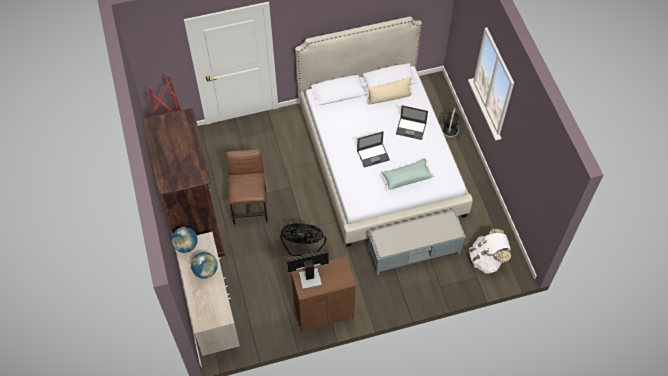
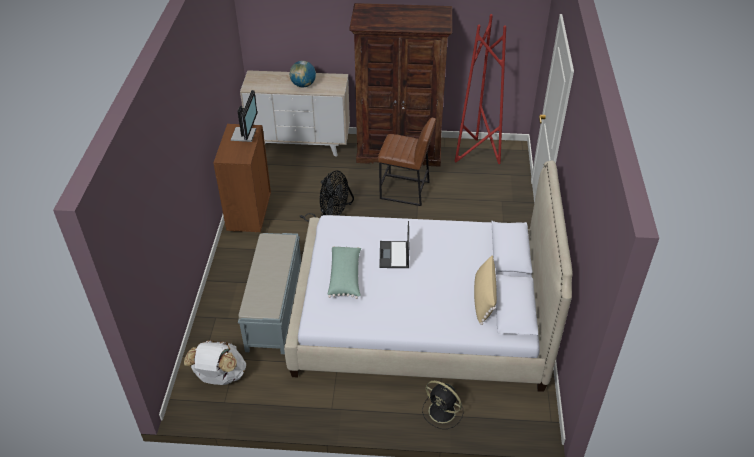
camera: 110 degrees right, 15 degrees down
(186, 245) = (338, 79): globe -> none
(411, 128) = (420, 306): laptop -> none

